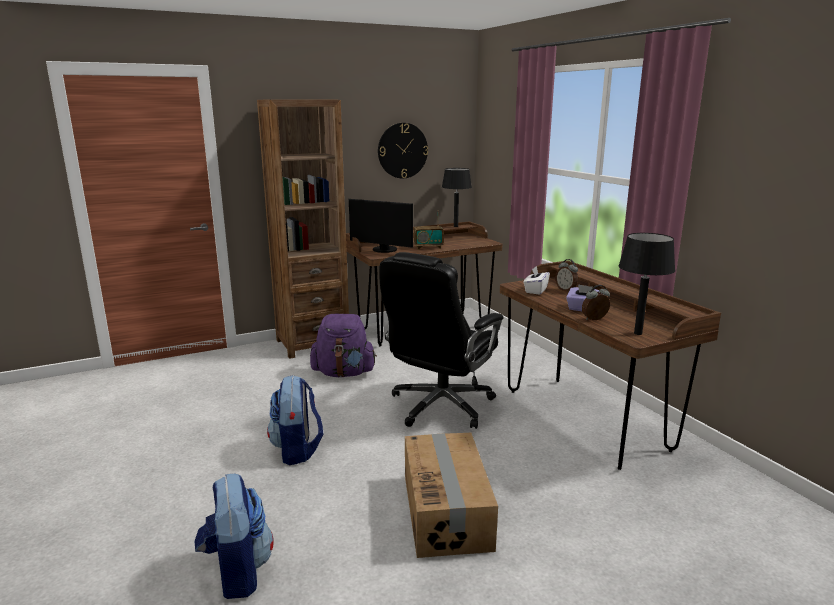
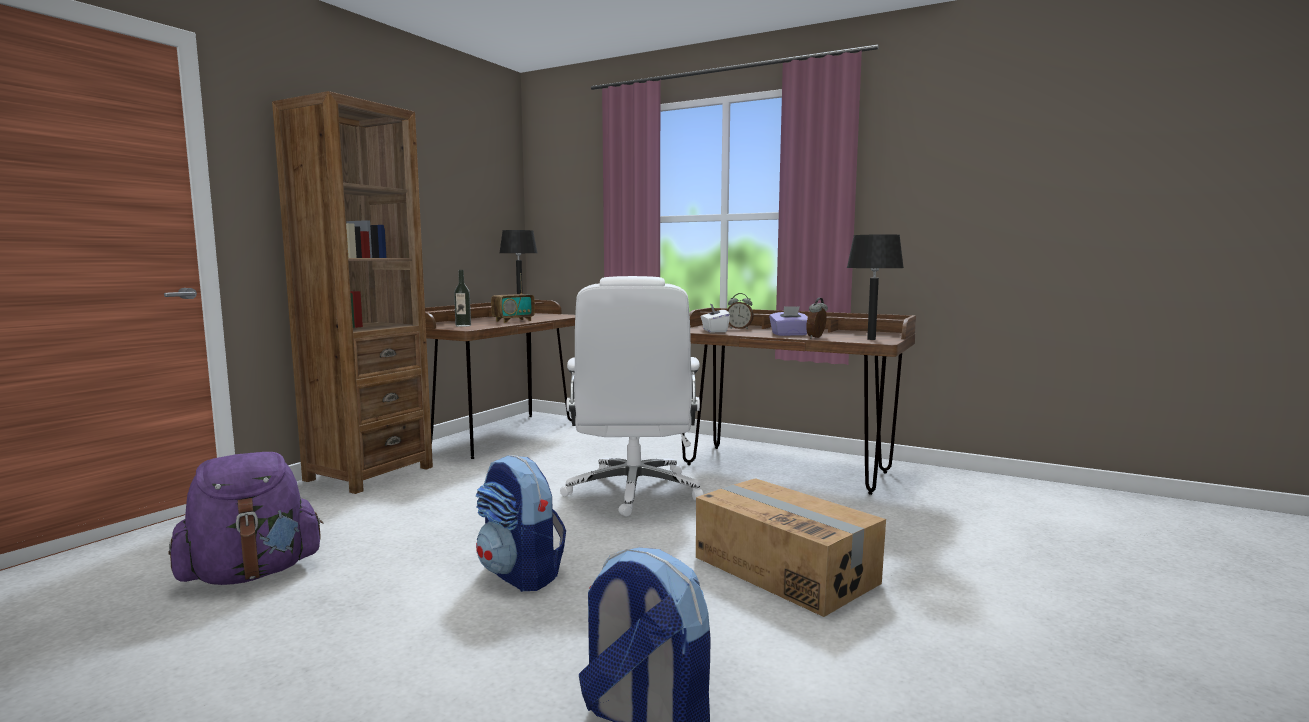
camera: 35 degrees left, 10 degrees down
(344, 373) = (464, 491): purple backpack -> purple backpack (252, 574)
(383, 250) = (463, 325): monitor -> bottle
(402, 150) = (453, 203): wall clock -> none
(440, 406) = (633, 492): black office chair -> white office chair

